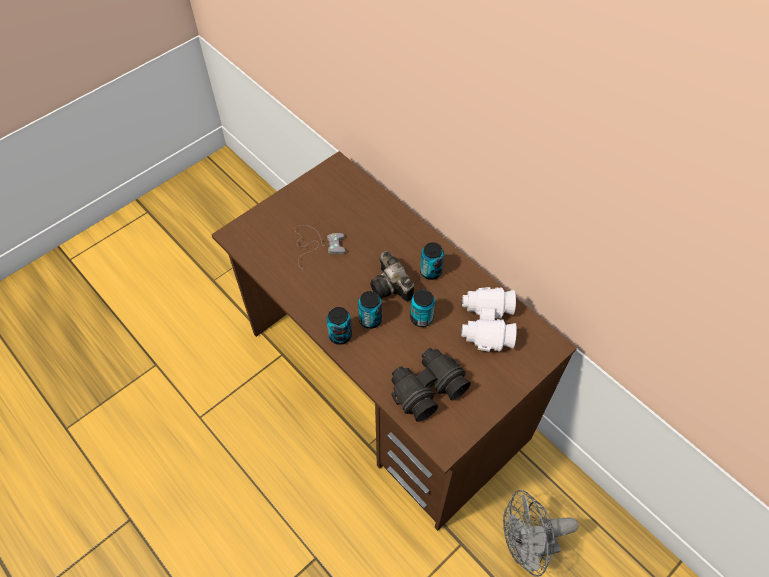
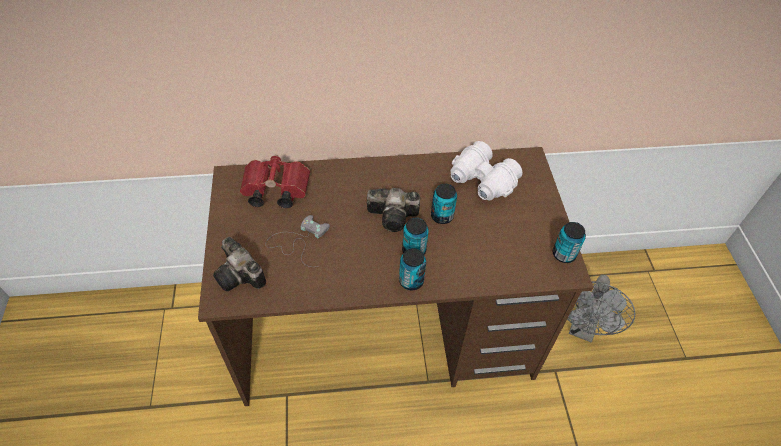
camera: 55 degrees left, 5 degrees down
(260, 233) = (241, 276): none -> camera
(347, 199) = (274, 191): none -> red binoculars
(426, 388) = (510, 252): black binoculars -> none
(430, 271) = (403, 184): can -> can (563, 254)

